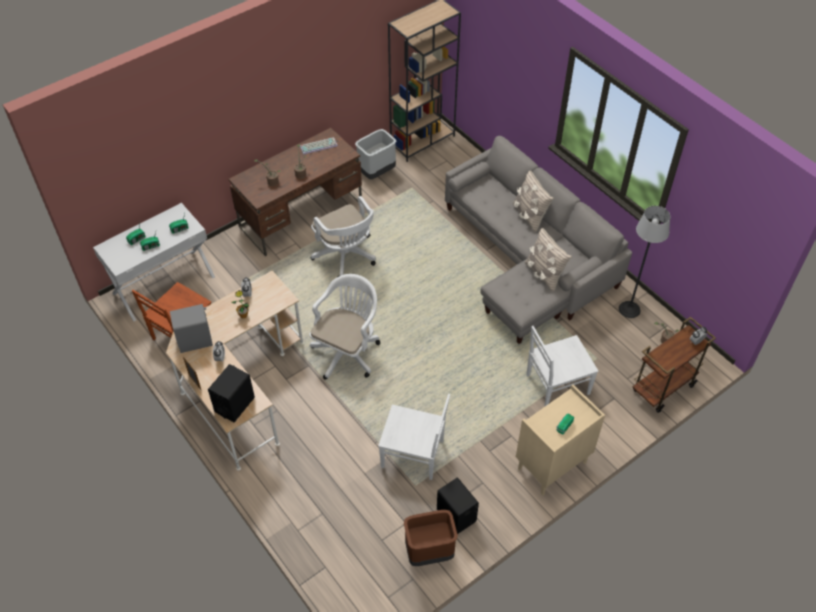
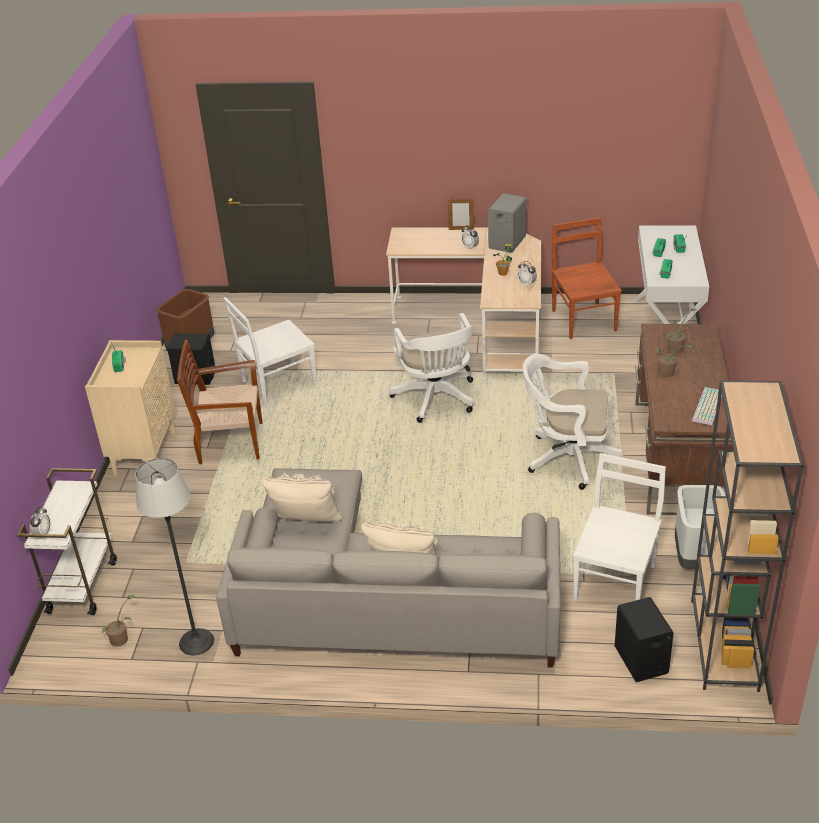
camera: 135 degrees right, 15 degrees down
(234, 404) = (411, 238): black speaker -> black speaker (641, 660)
(494, 427) = (230, 442): none -> brown armchair
(556, 385) = (206, 511): white chair -> white chair (615, 580)
(661, 390) = (84, 585): brown cart -> white cart

